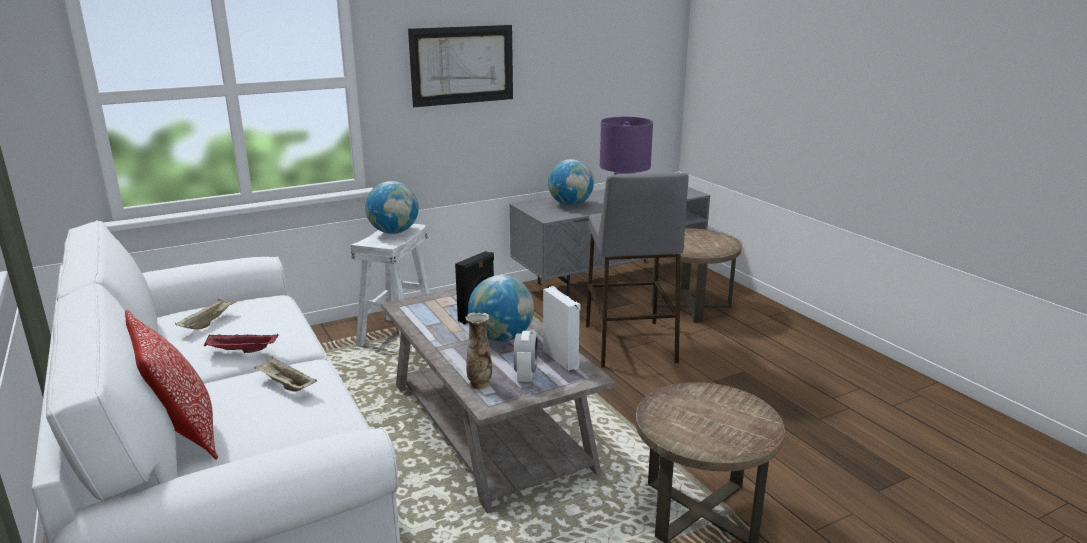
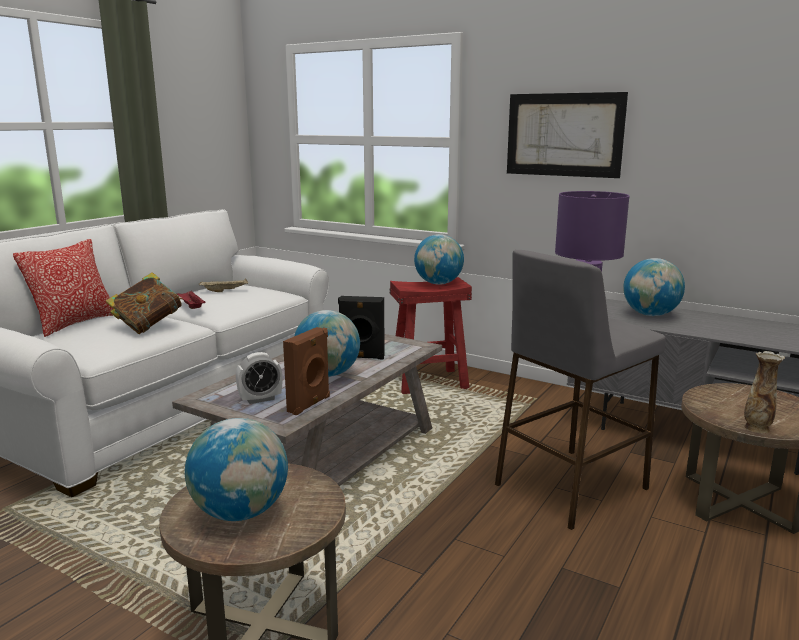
camera: 60 degrees right, 5 degrees down
(285, 385) = (148, 326): beige tray -> book
(397, 334) = (429, 381): white stool -> red stool
(479, 383) = (234, 387): vase -> vase (757, 428)
(562, 358) = (310, 404): white speaker -> brown speaker
(715, 425) = (240, 512): none -> globe

